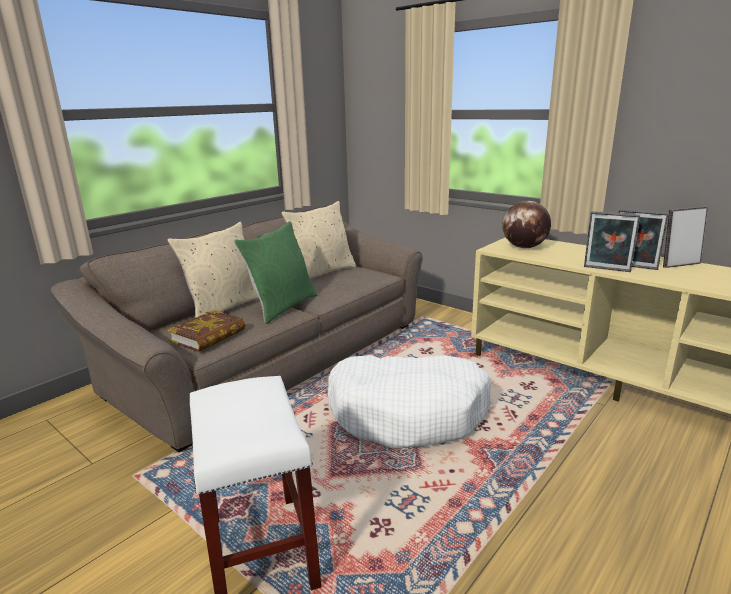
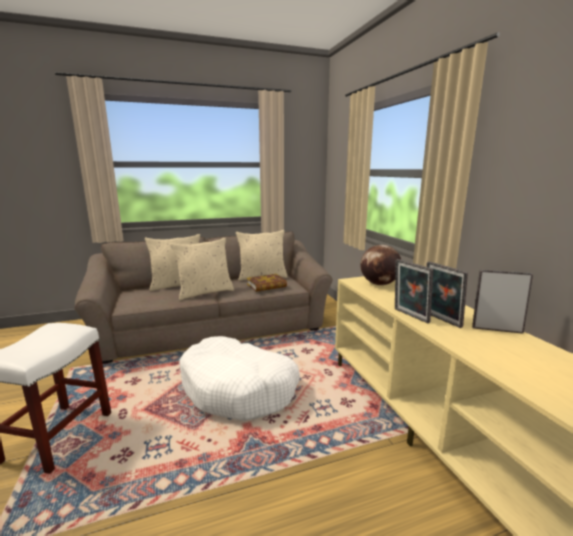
camera: 30 degrees right, 5 degrees down
(208, 336) = (141, 299): book -> book (266, 286)
(282, 306) = (205, 292): green pillow -> beige pillow

